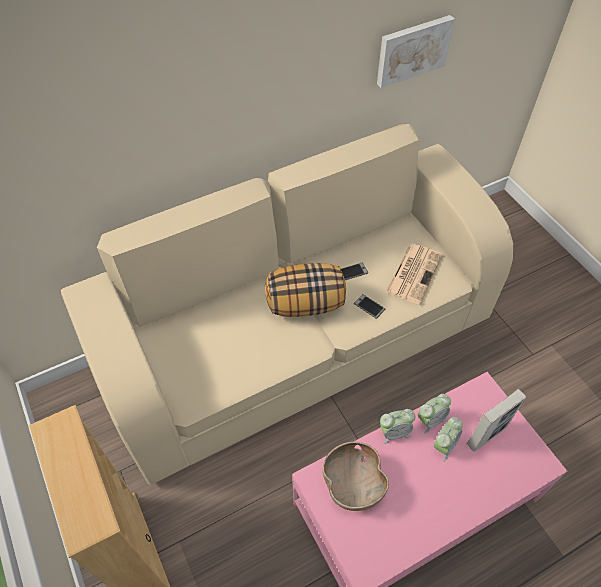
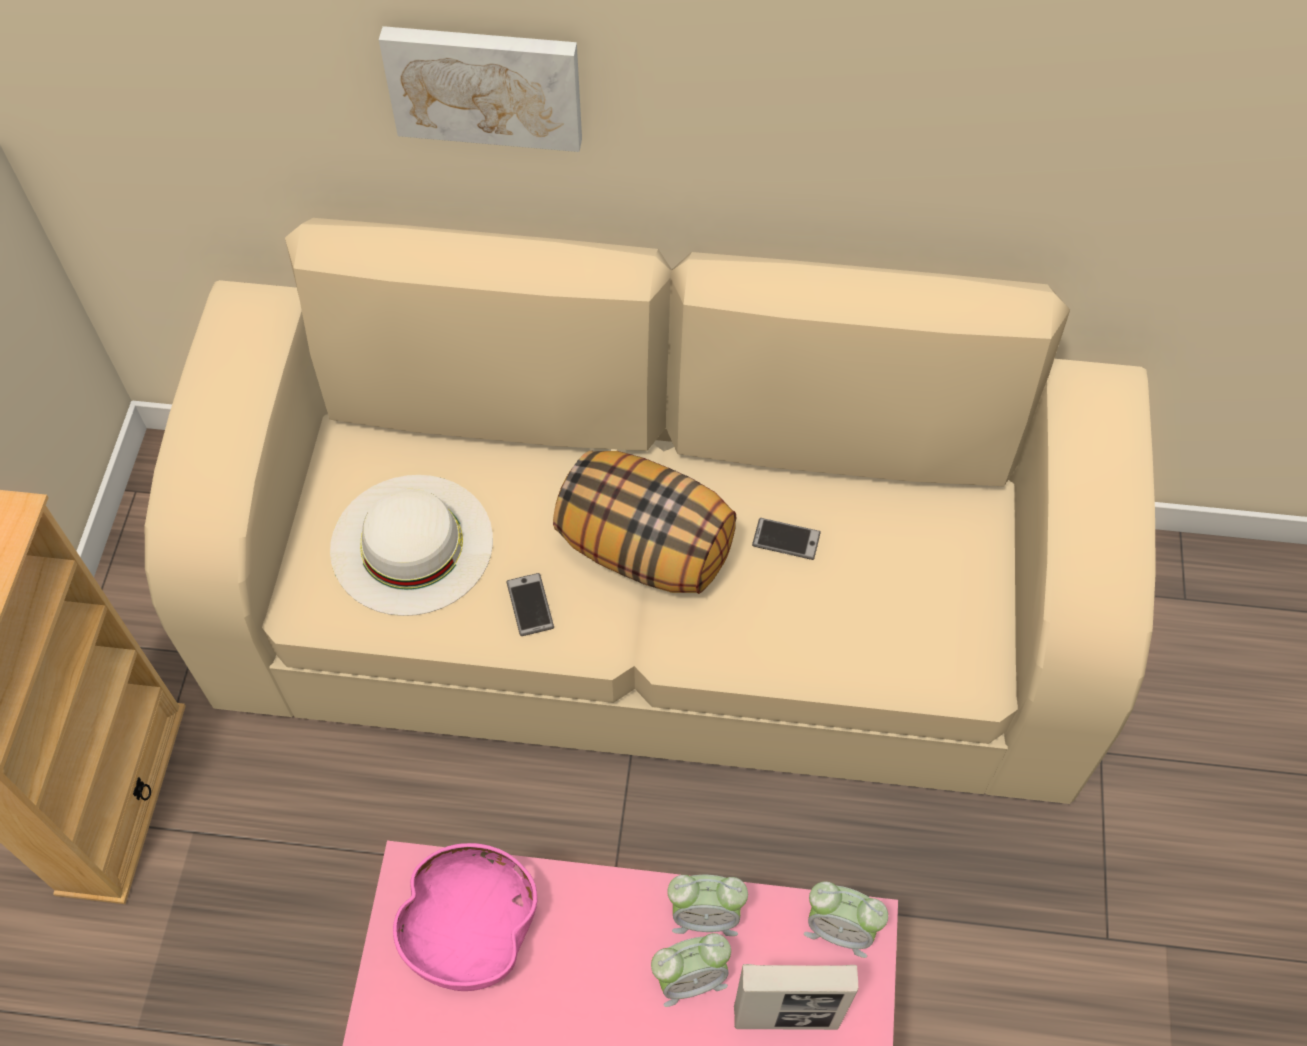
camera: 35 degrees right, 5 degrees up
(213, 354) = (412, 544): none -> white hat
(352, 484) = (470, 930): brown bowl -> pink bowl
(369, 306) = (760, 627): phone -> phone (530, 605)
(394, 432) = (618, 891): alarm clock -> alarm clock (840, 929)
(412, 50) = (1111, 136): picture -> picture (485, 84)
(414, 273) = (906, 613): newspaper -> none

